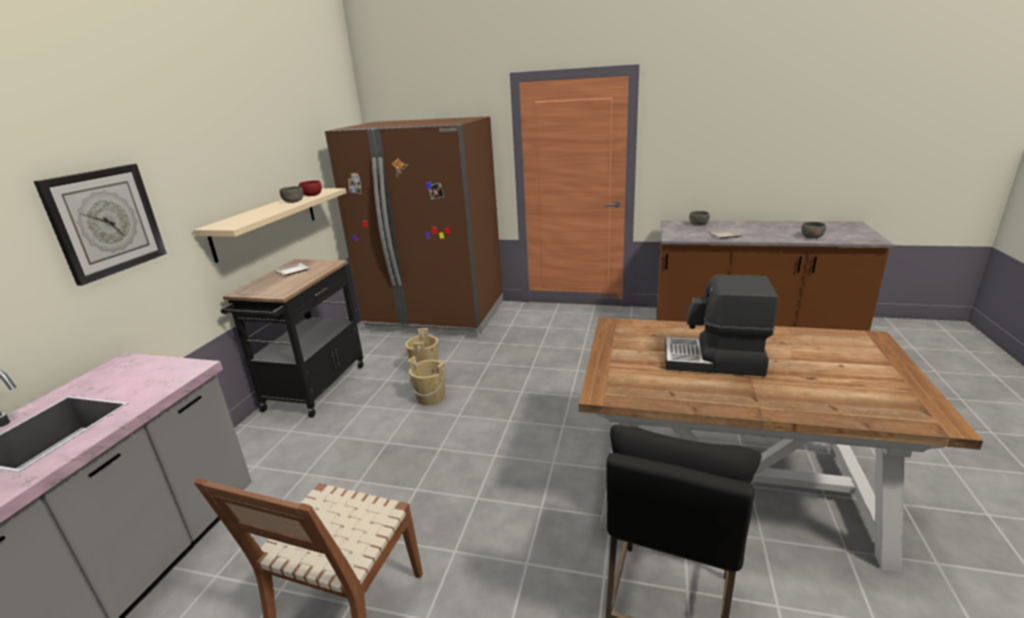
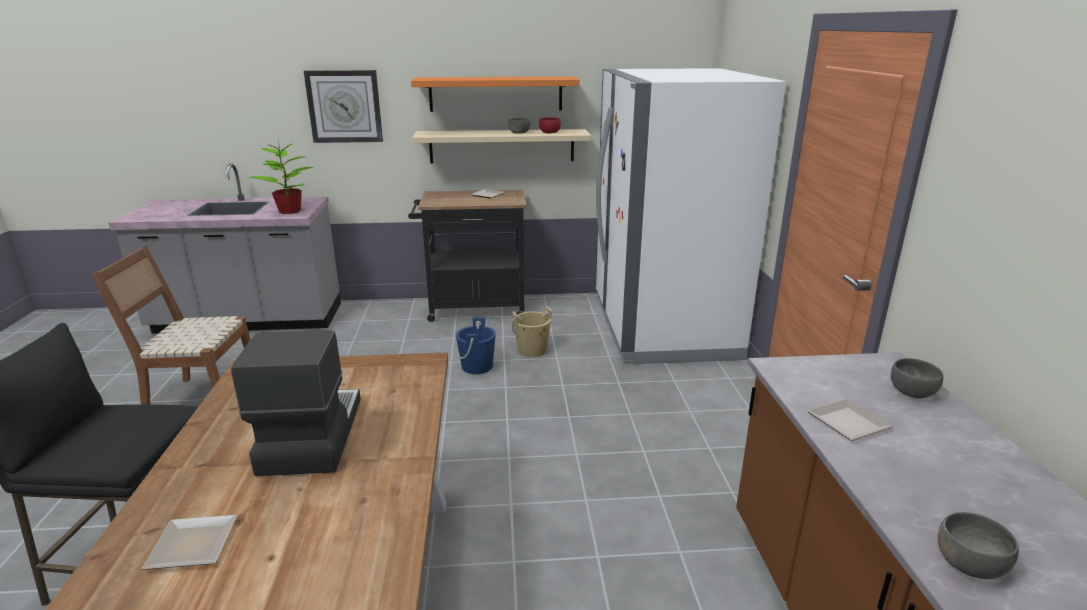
camera: 70 degrees right, 0 degrees up
(163, 374) = (290, 211): none -> potted plant
(249, 169) = (496, 94): none -> orange shelf
(431, 397) = (477, 366): beige bucket -> blue bucket
(436, 316) = (662, 327): brown fridge -> white fridge
(840, 391) = (191, 544): none -> plate

